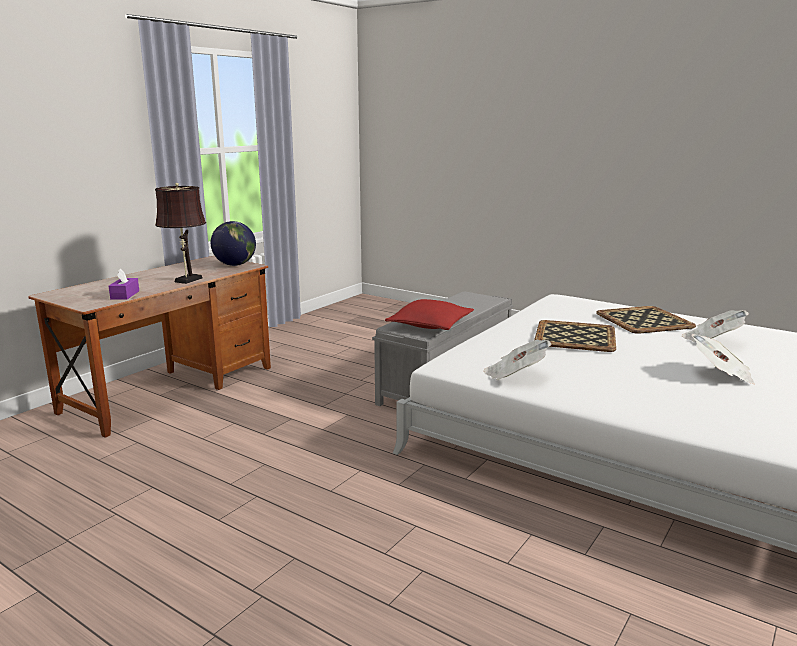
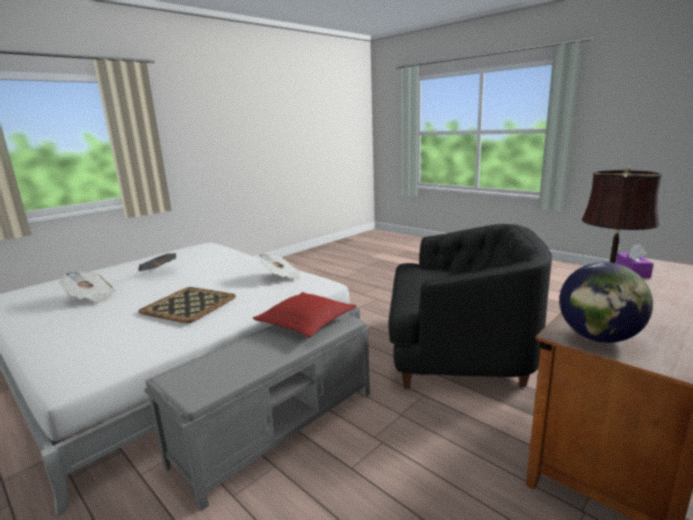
camera: 170 degrees left, 0 degrees up
(268, 448) = (457, 350): none -> black armchair
(644, 320) = (82, 324): tray -> none

